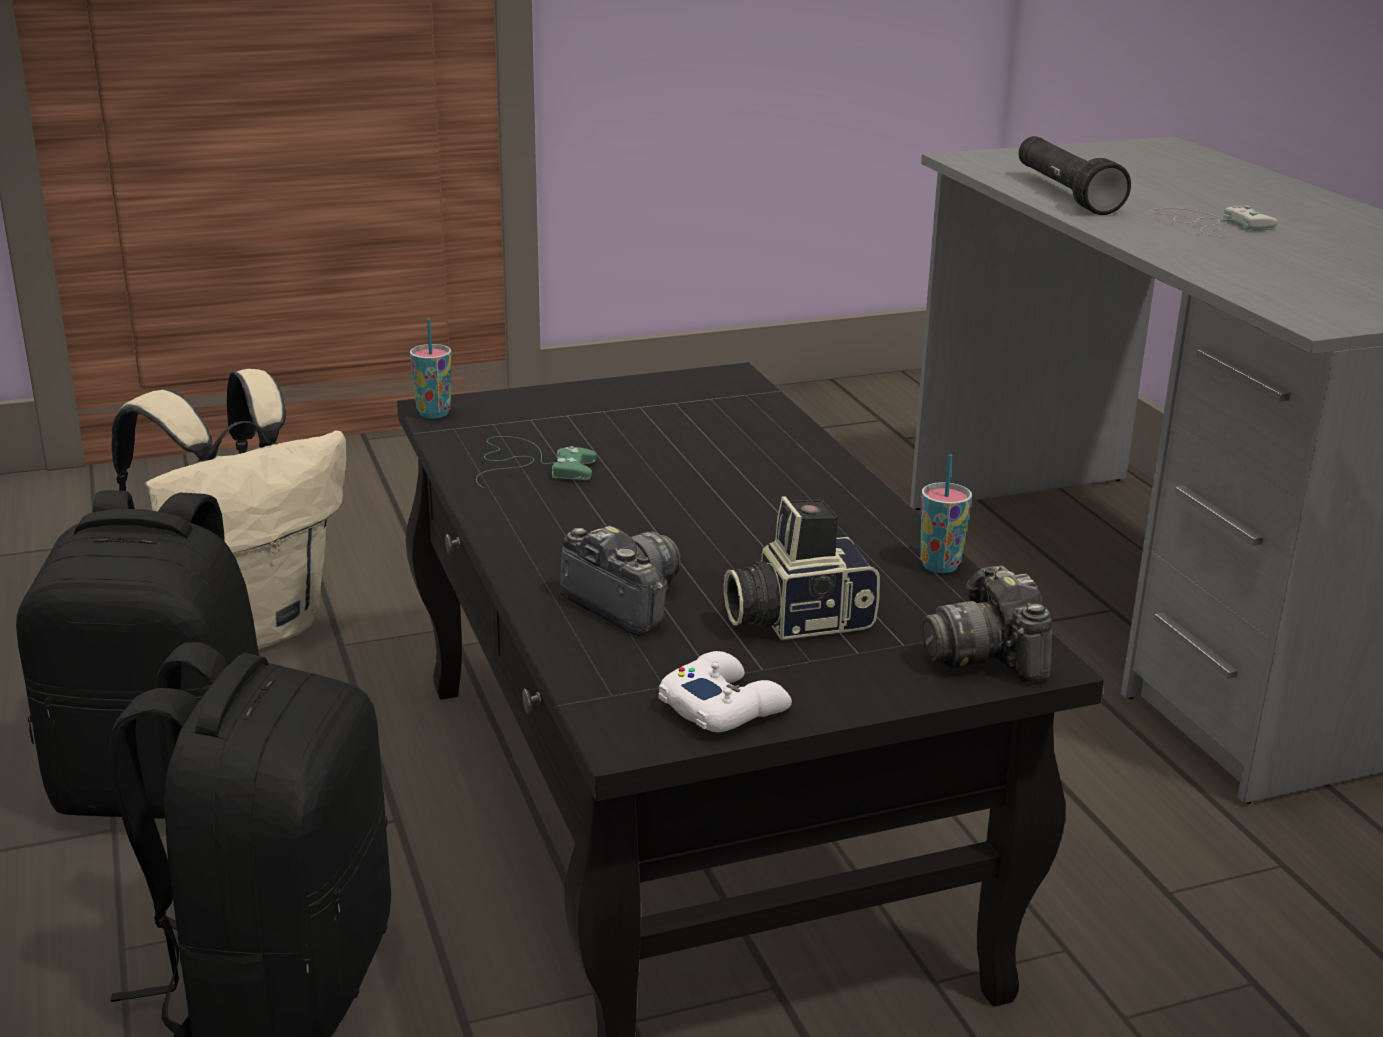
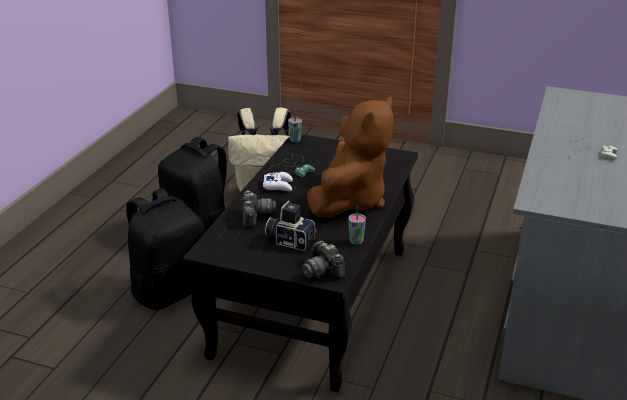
camera: 40 degrees right, 5 degrees up
(724, 706) = (235, 255): white game controller -> white game controller (278, 185)
(778, 492) = (350, 201): none -> brown plush toy
(986, 655) = (322, 271): camera -> camera turned 60 degrees counterclockwise
(1065, 194) = (562, 120): black flashlight -> none

